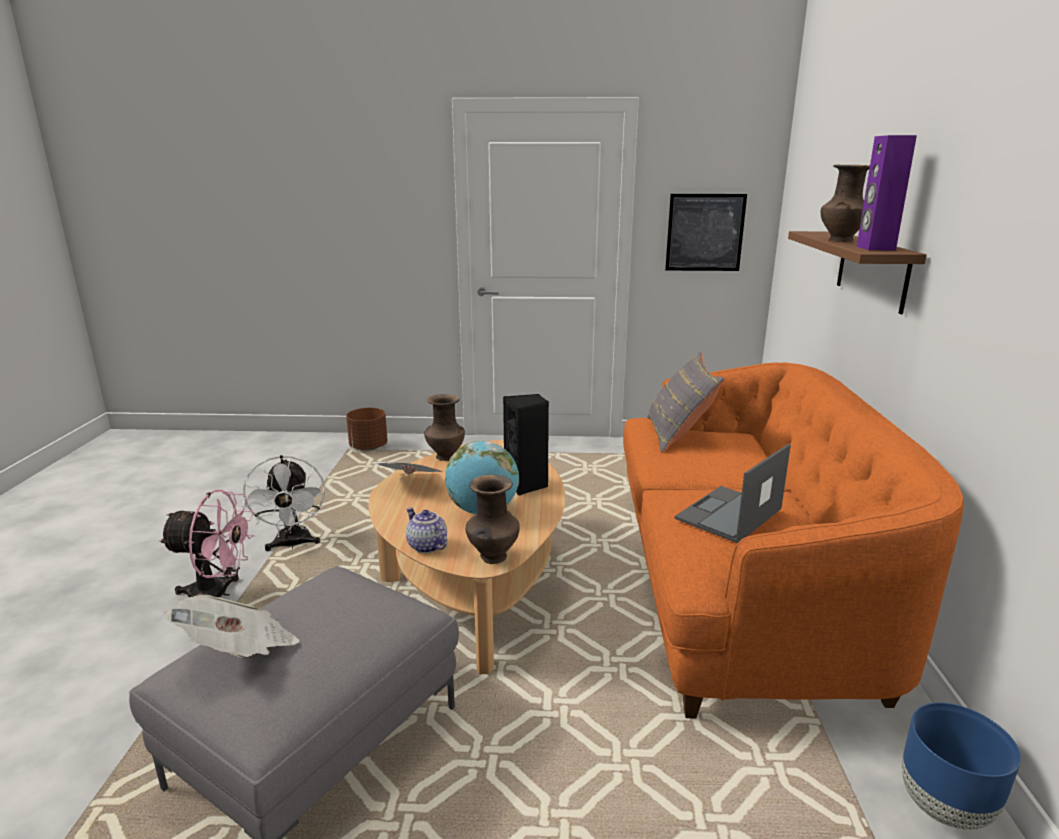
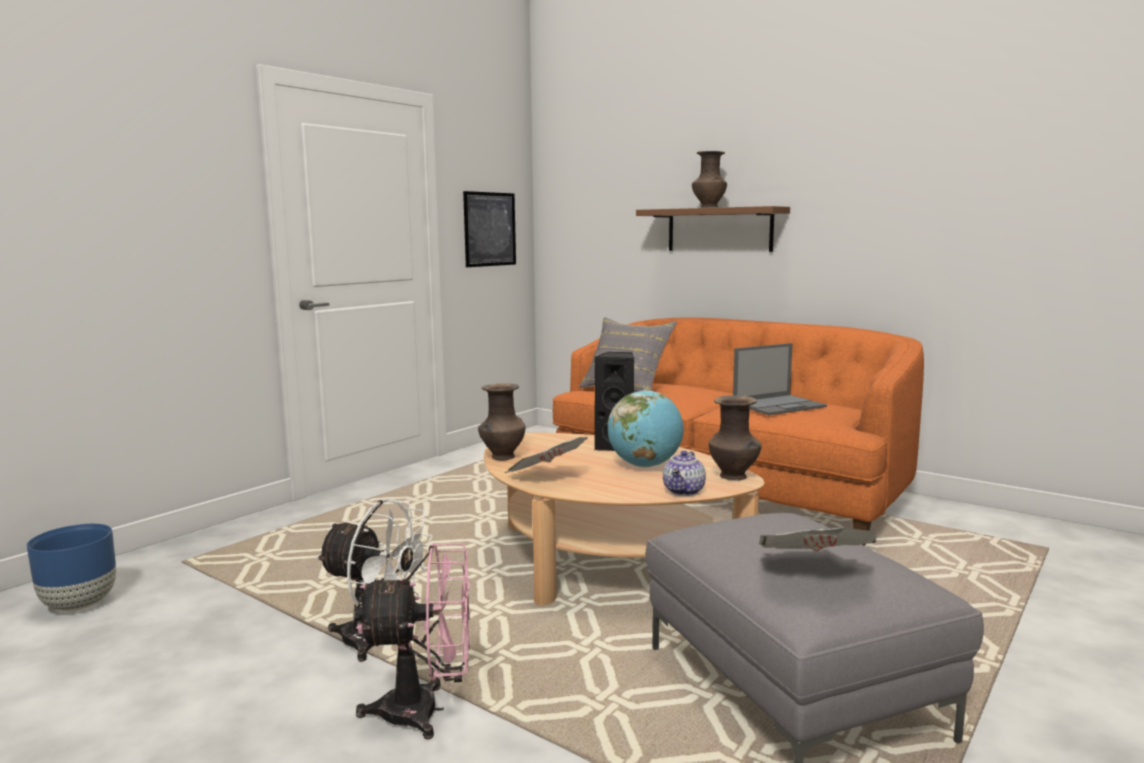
camera: 55 degrees left, 10 degrees down
(218, 595) = (426, 711): pink fan -> pink fan turned 45 degrees clockwise
(368, 447) = (206, 550): brown planter -> none
(426, 546) = (684, 491): teapot -> teapot turned 60 degrees counterclockwise
(728, 514) = (779, 405): laptop -> laptop turned 105 degrees counterclockwise
(875, 248) = (755, 206): purple speaker -> none
(945, 807) = (976, 515): blue planter -> blue planter (80, 604)

